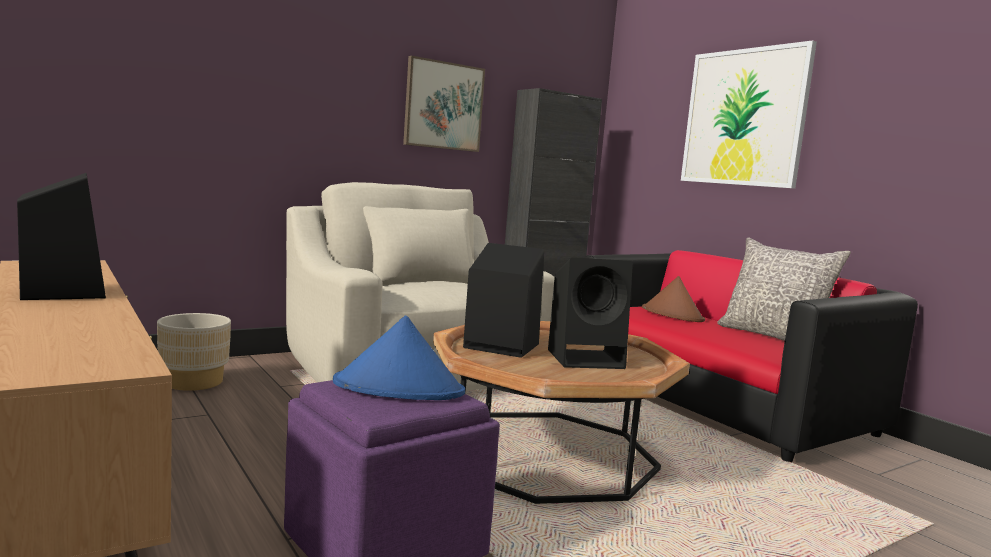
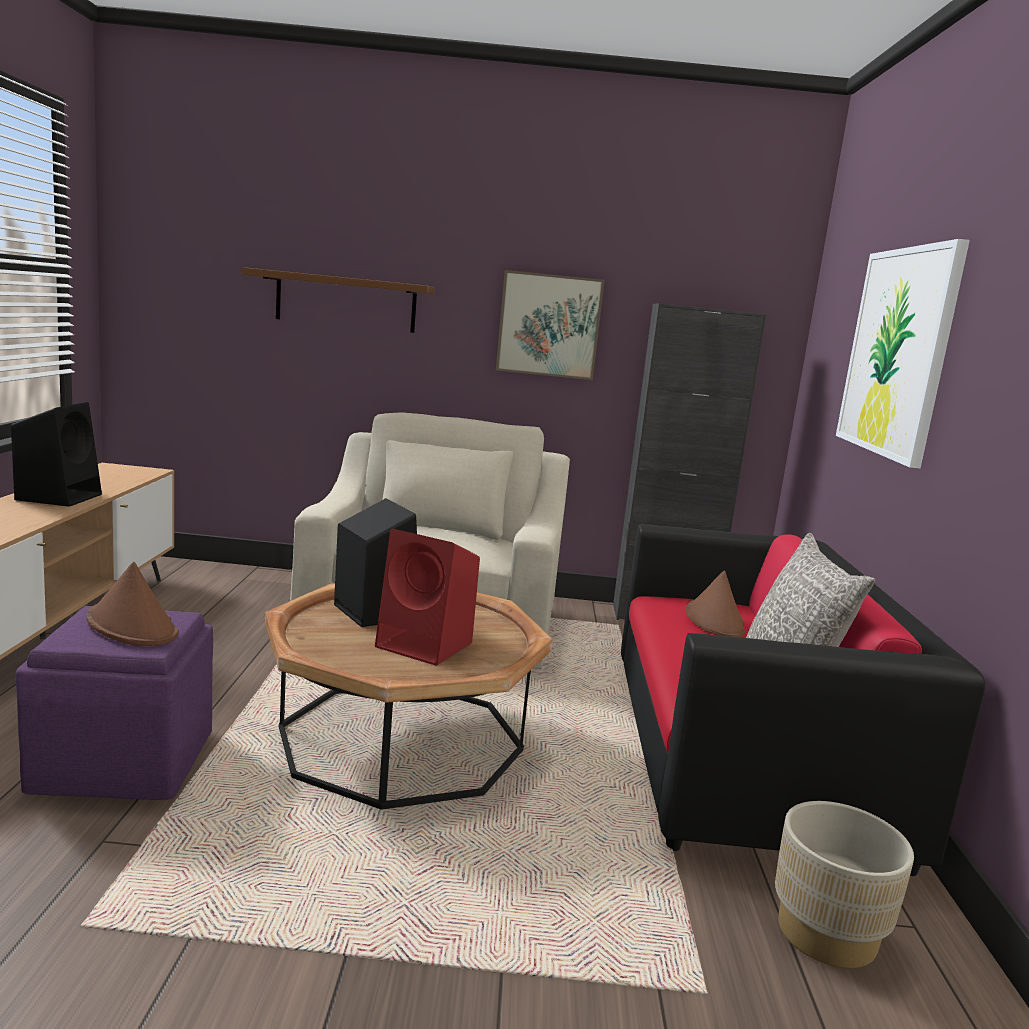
camera: 35 degrees right, 5 degrees up
(193, 382) = (238, 588): beige planter -> beige planter (826, 933)
(266, 78) = (346, 302): none -> brown shelf
(399, 388) = (132, 626): blue hat -> brown hat
(587, 359) = (427, 645): black speaker -> red speaker

